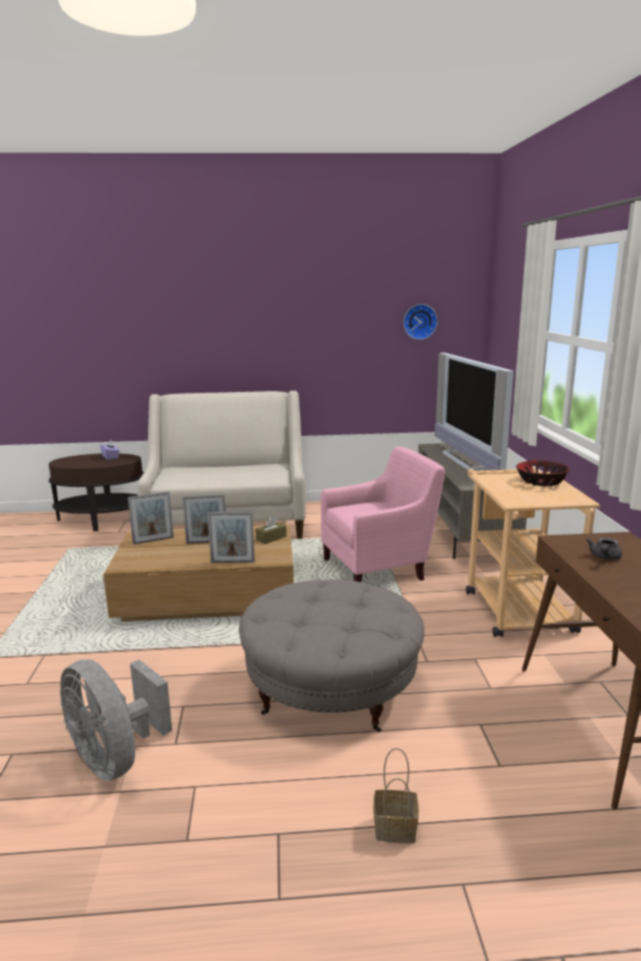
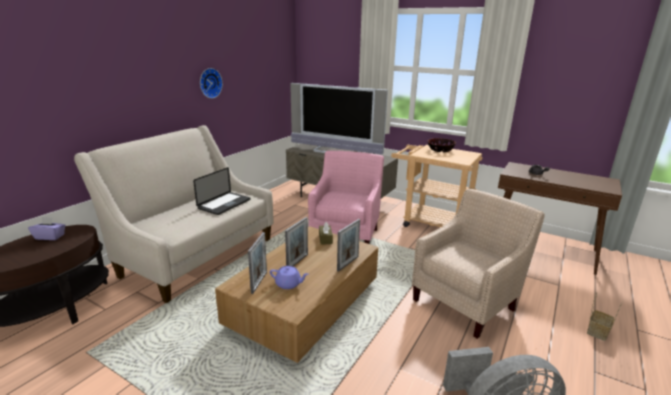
camera: 55 degrees left, 5 degrees up
(162, 551) = (289, 284): none -> purple teapot
(248, 475) = (224, 204): none -> laptop
(331, 687) = (467, 302): grey ottoman -> beige armchair
(419, 321) = (265, 61): wall clock -> wall clock (209, 83)

